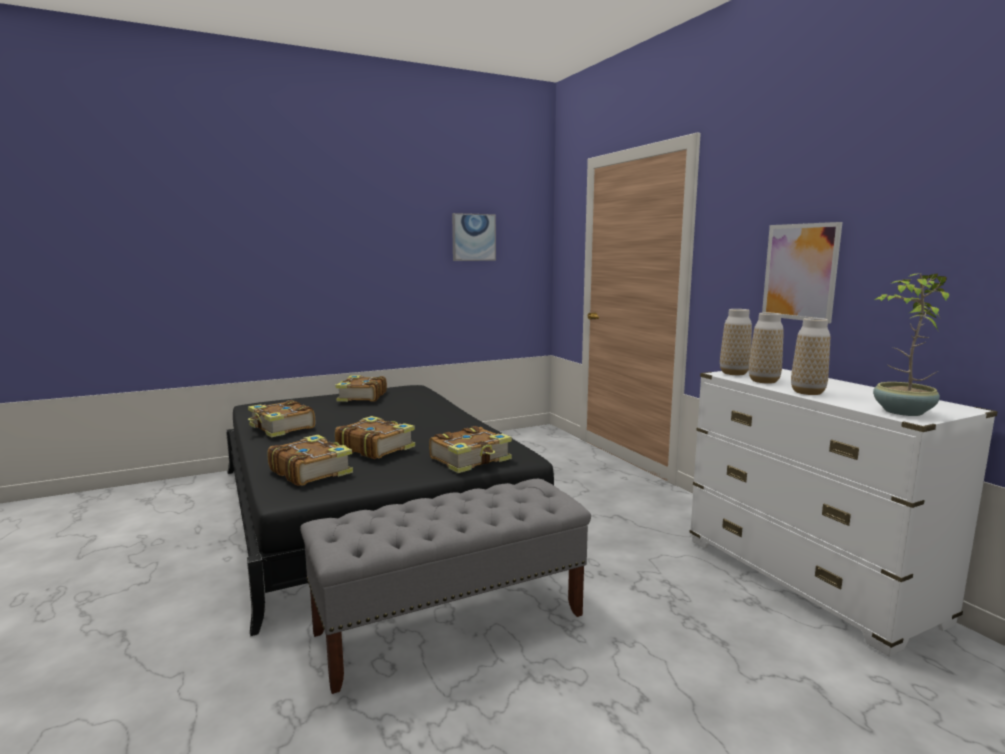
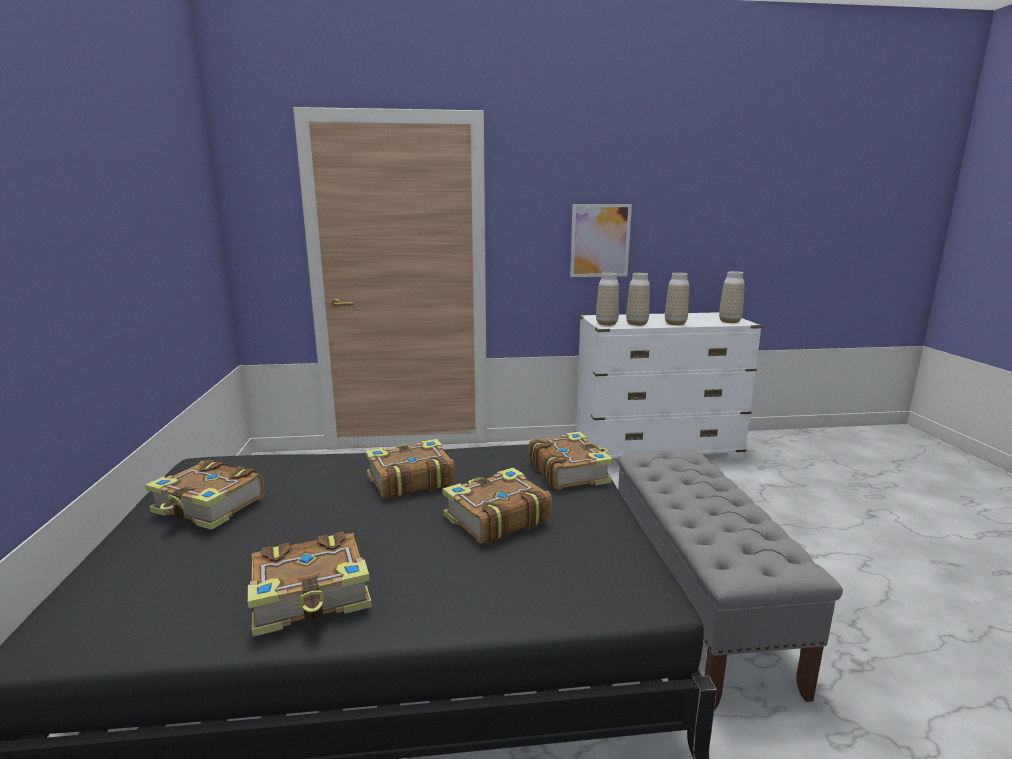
camera: 70 degrees left, 5 degrees up
(311, 471) = (562, 573): book -> book (409, 480)
(473, 237) = (167, 209): picture -> none
(901, 412) = (729, 321): potted plant -> vase

